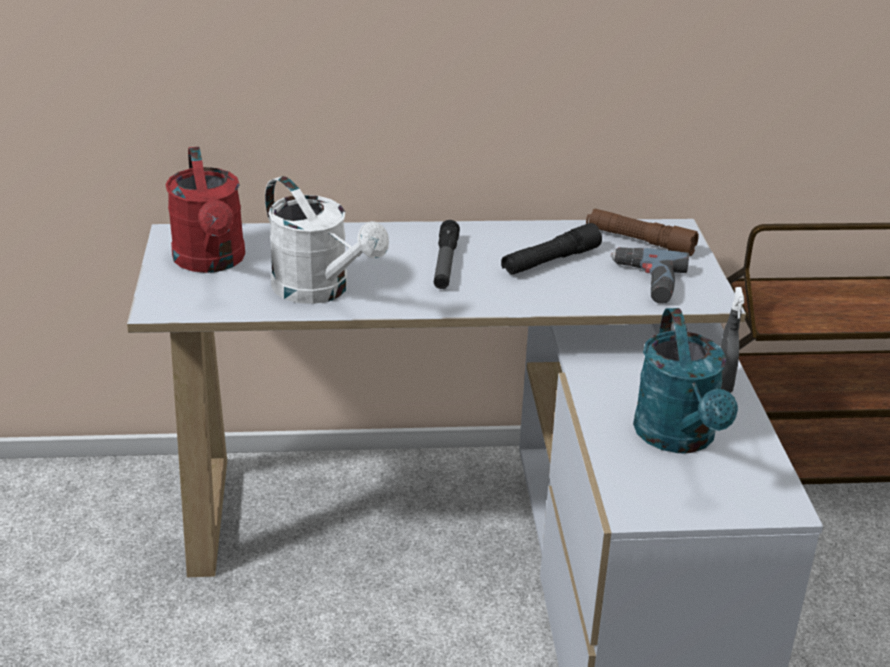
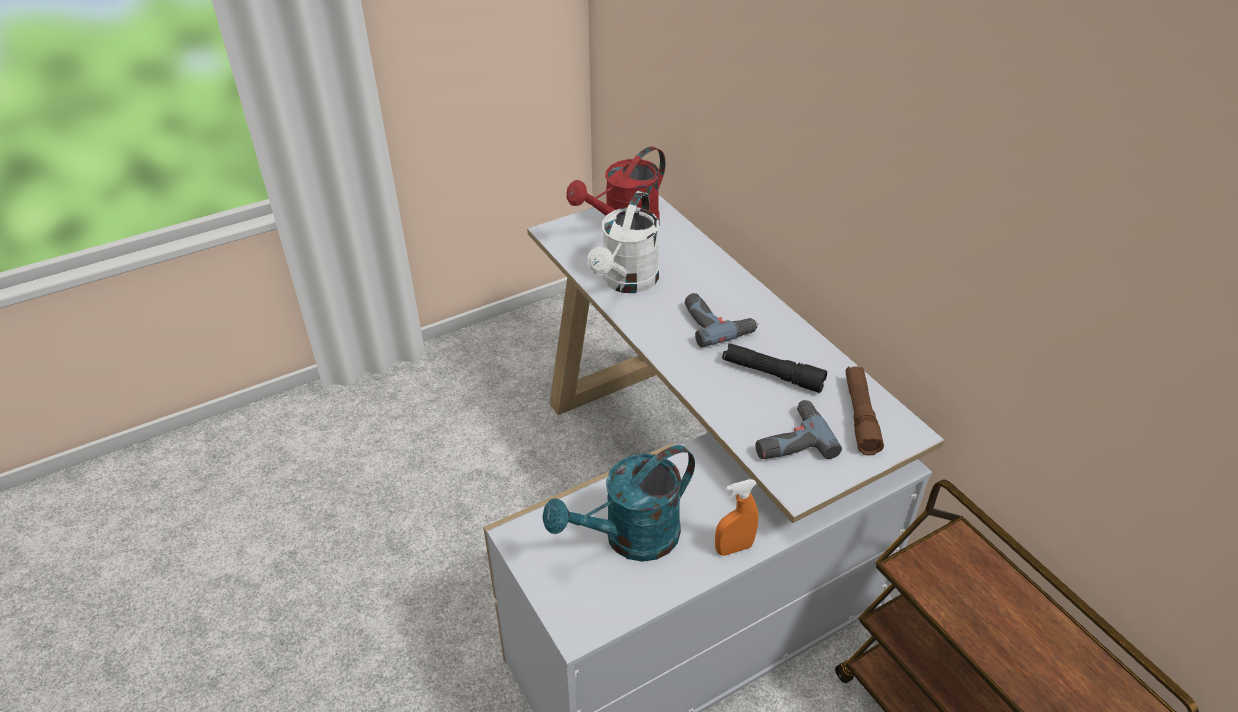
camera: 65 degrees right, 10 degrees up
(445, 263) = (716, 323): flashlight -> power drill
(724, 384) = (734, 548): grey spray bottle -> orange spray bottle

